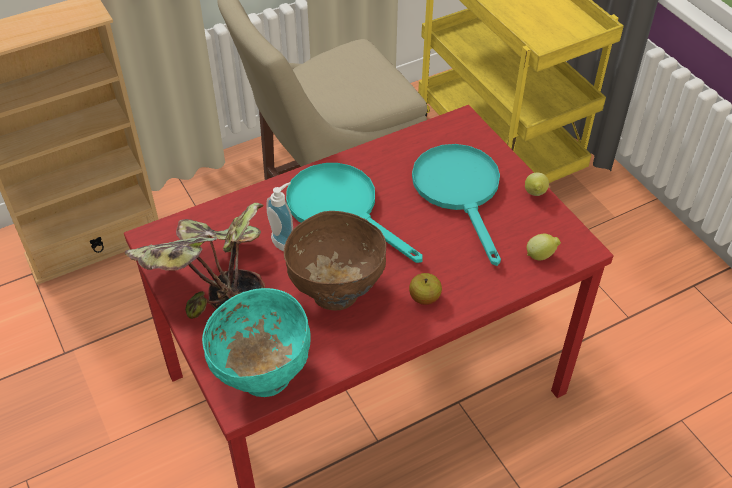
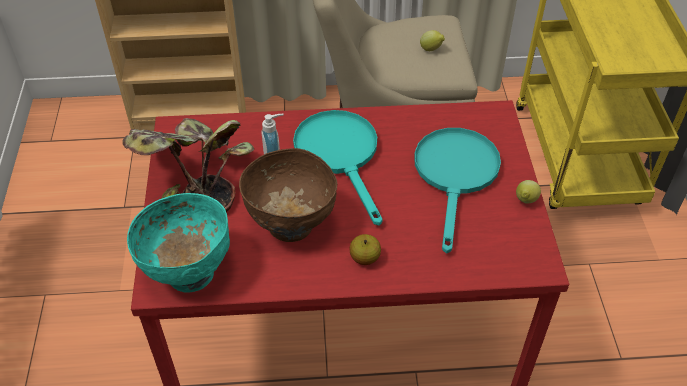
camera: 25 degrees right, 0 degrees up
(541, 256) = (496, 259): lemon -> lemon (431, 49)

